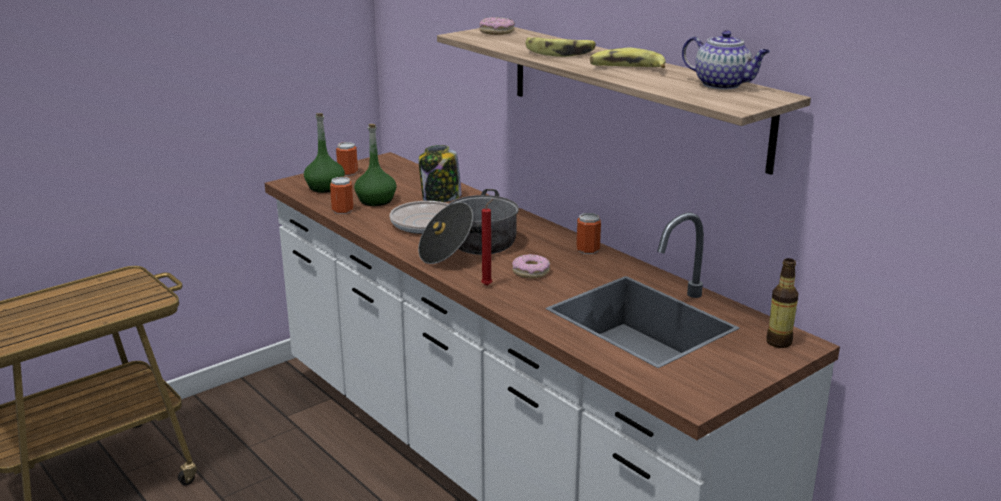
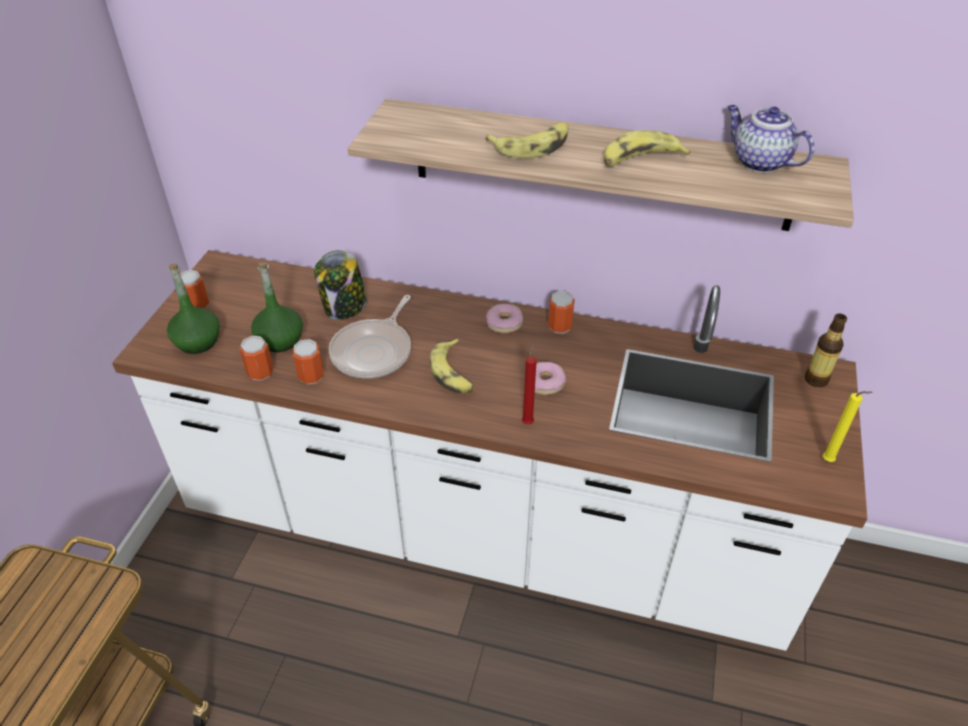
camera: 35 degrees left, 20 degrees up
(371, 221) = (311, 376): none -> can
(469, 248) = (453, 373): cooking pot -> banana
(496, 32) = (406, 120): donut -> donut (504, 323)
(714, 386) = (830, 461): none -> yellow candle
(723, 85) = (758, 162): teapot -> teapot turned 135 degrees counterclockwise

